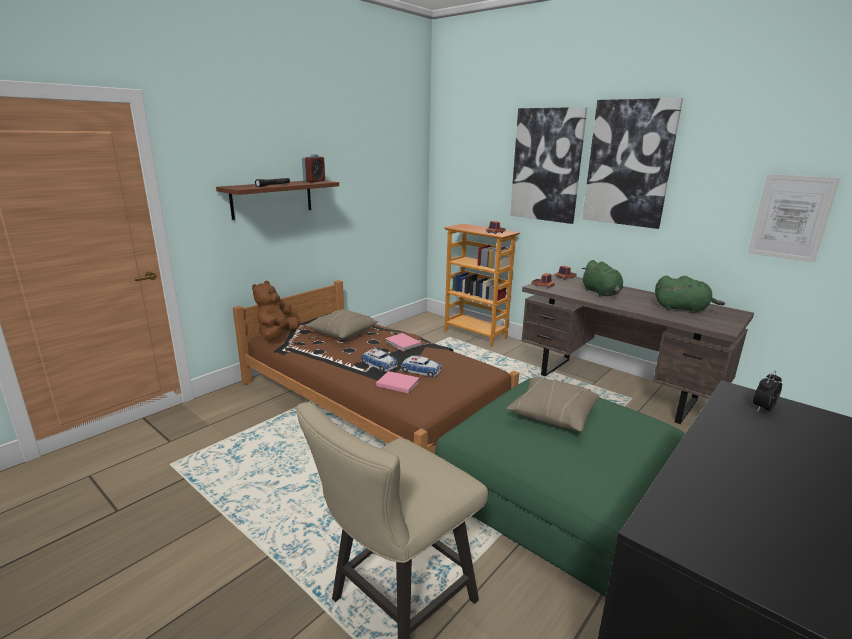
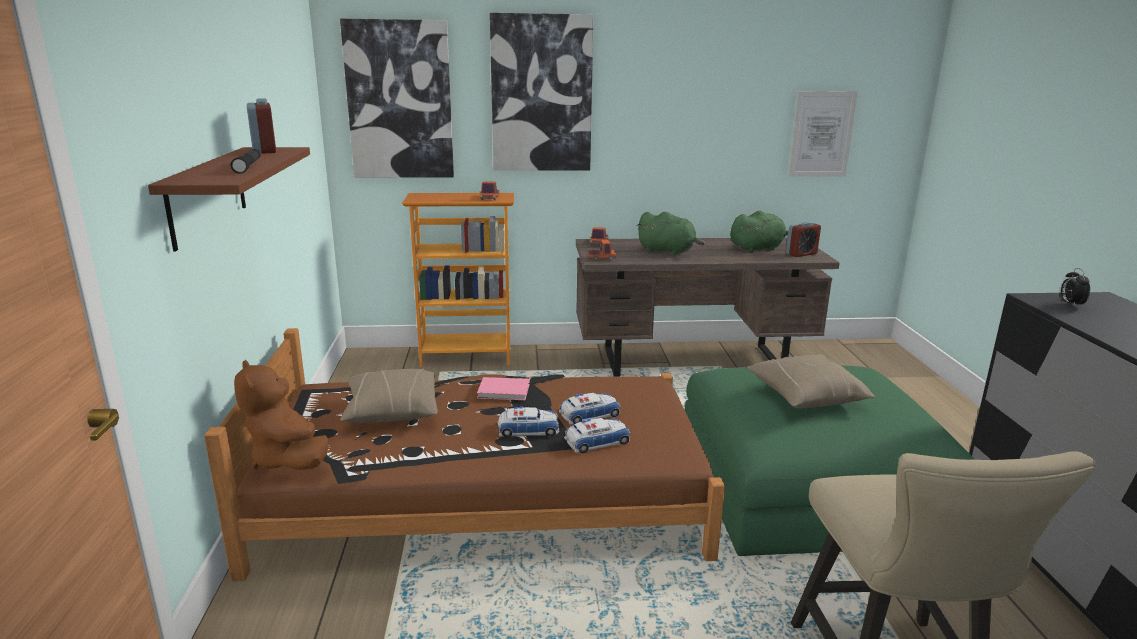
camera: 45 degrees left, 0 degrees up
(397, 383) = (597, 441): pink book -> toy car
(629, 163) = (654, 86): picture -> picture (399, 100)
(714, 322) = (801, 254): none -> alarm clock

